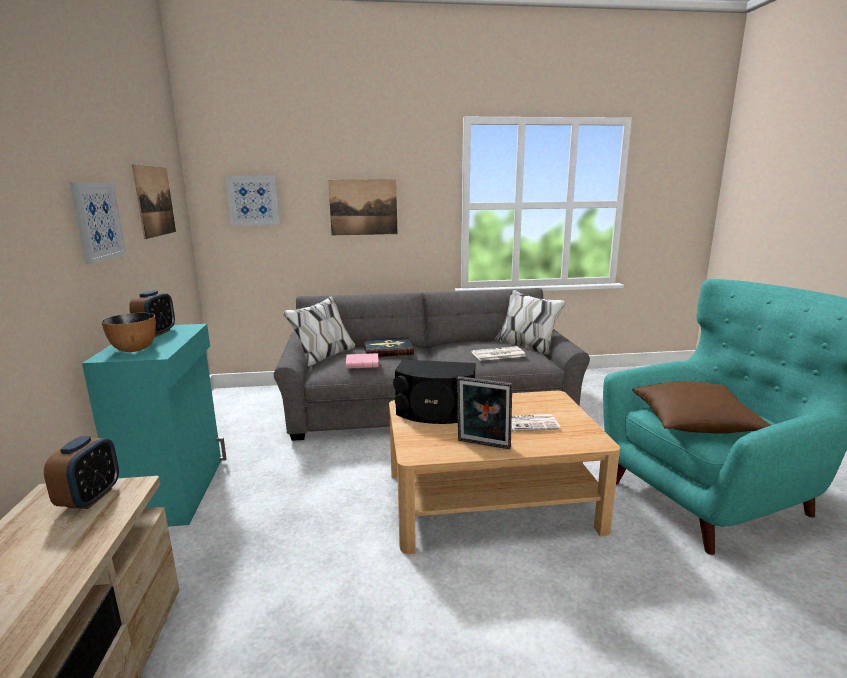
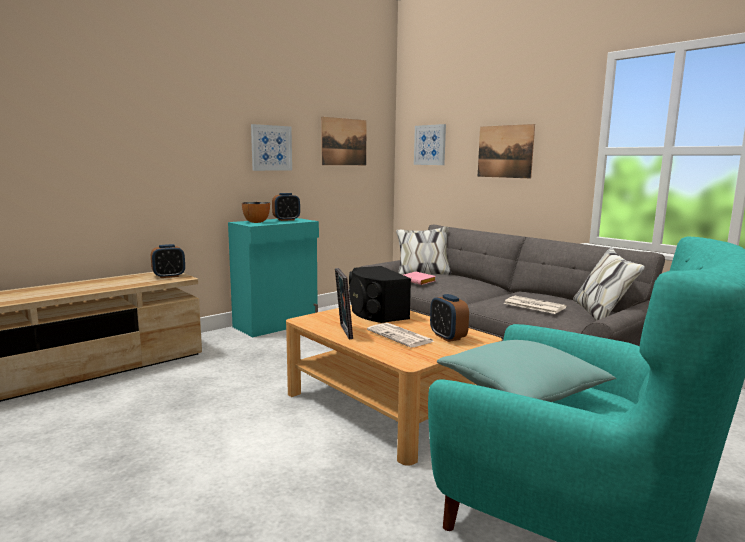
camera: 55 degrees right, 5 degrees down
(388, 350) = (460, 280): book -> none
(542, 407) = (447, 337): none -> alarm clock
(694, 423) = (521, 392): brown pillow -> turquoise pillow

